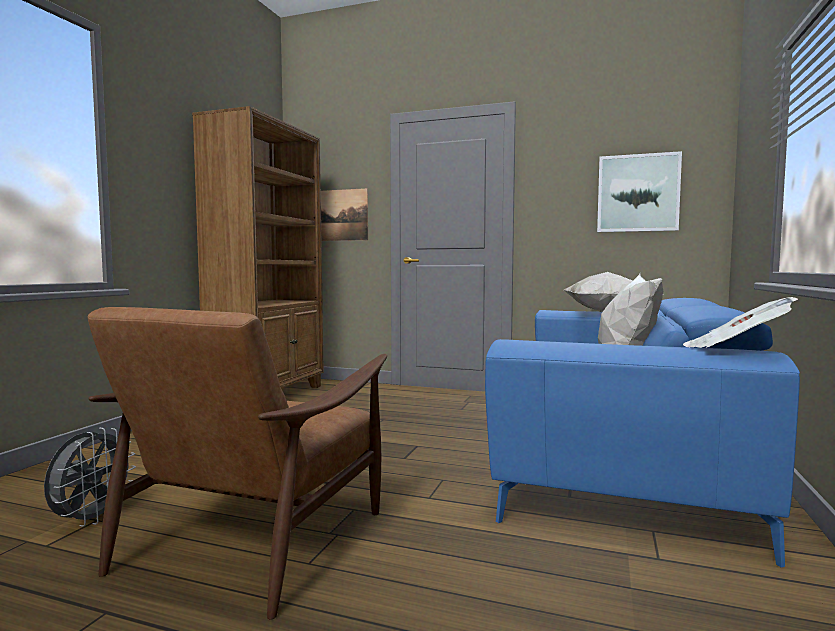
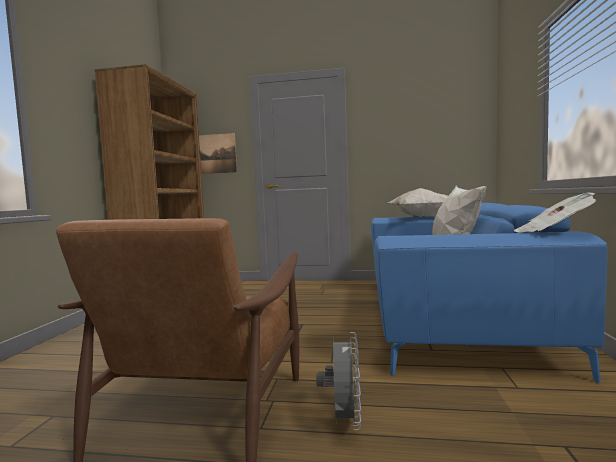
camera: 10 degrees left, 0 degrees up
(91, 519) = (48, 416): grey fan -> grey fan (344, 421)
(638, 193) = (433, 133): picture -> none

